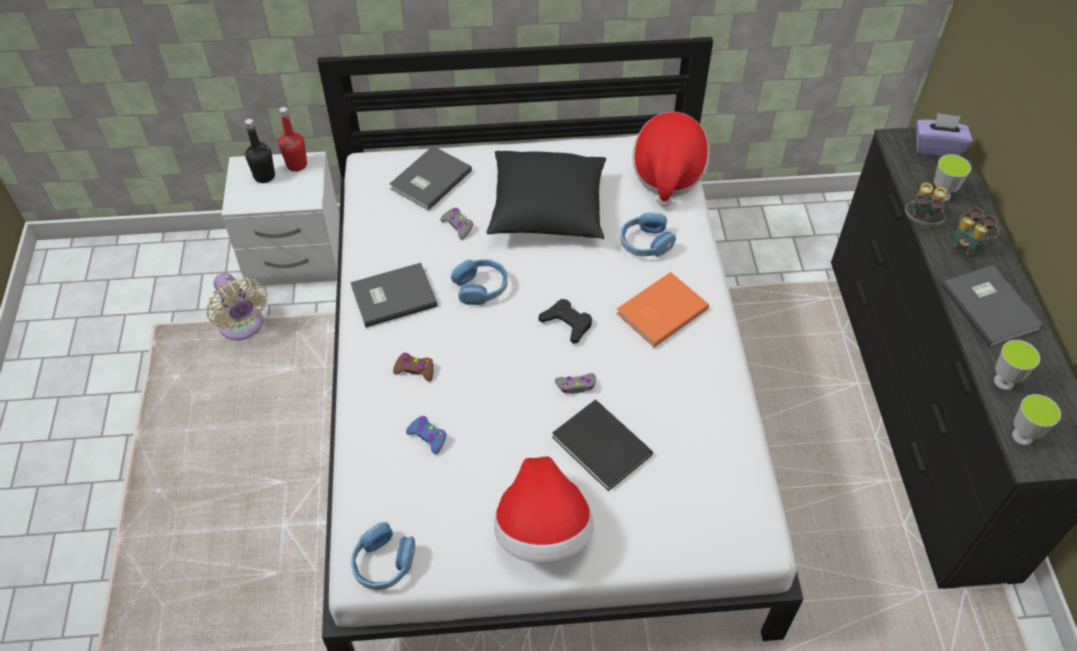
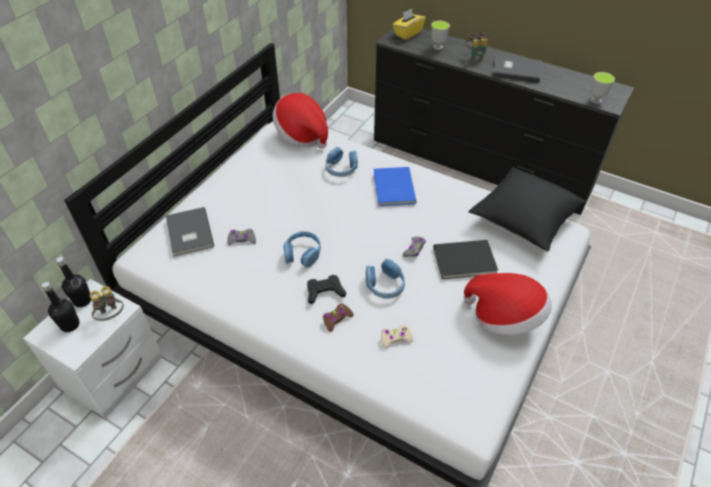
camera: 55 degrees left, 5 degrees down
(243, 327) = (139, 440): beige fan -> none
(297, 165) = (82, 300): red bottle -> black bottle
(383, 563) = (476, 412): blue headphones -> blue headphones (385, 285)
(392, 296) = (265, 300): grey book -> none
(428, 437) = (395, 338): blue game controller -> beige game controller
(547, 211) = (275, 195): black pillow -> black pillow (524, 220)
(567, 323) = (367, 229): black game controller -> black game controller (325, 291)
(659, 311) = (392, 188): orange book -> blue book
(920, 223) = (449, 61): binoculars -> binoculars (111, 315)
(936, 148) = (408, 33): purple tissue box -> yellow tissue box
(1003, 382) = (562, 89): cup -> none

